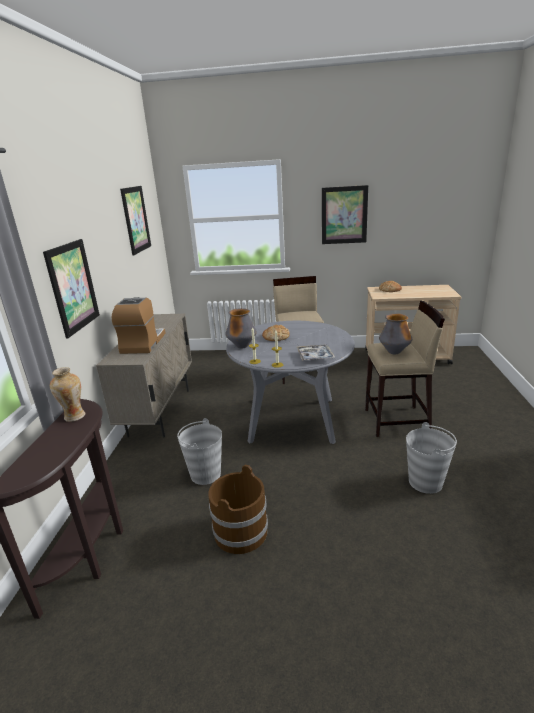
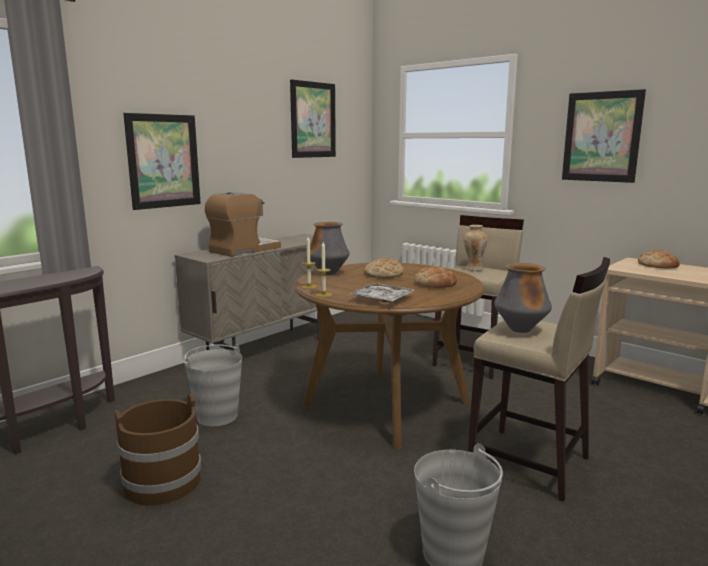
camera: 35 degrees right, 10 degrees down
(74, 416) = (64, 274): vase -> vase (473, 269)
(292, 419) = (386, 404): grey dining table -> brown dining table
(317, 335) = (435, 283): none -> bread

